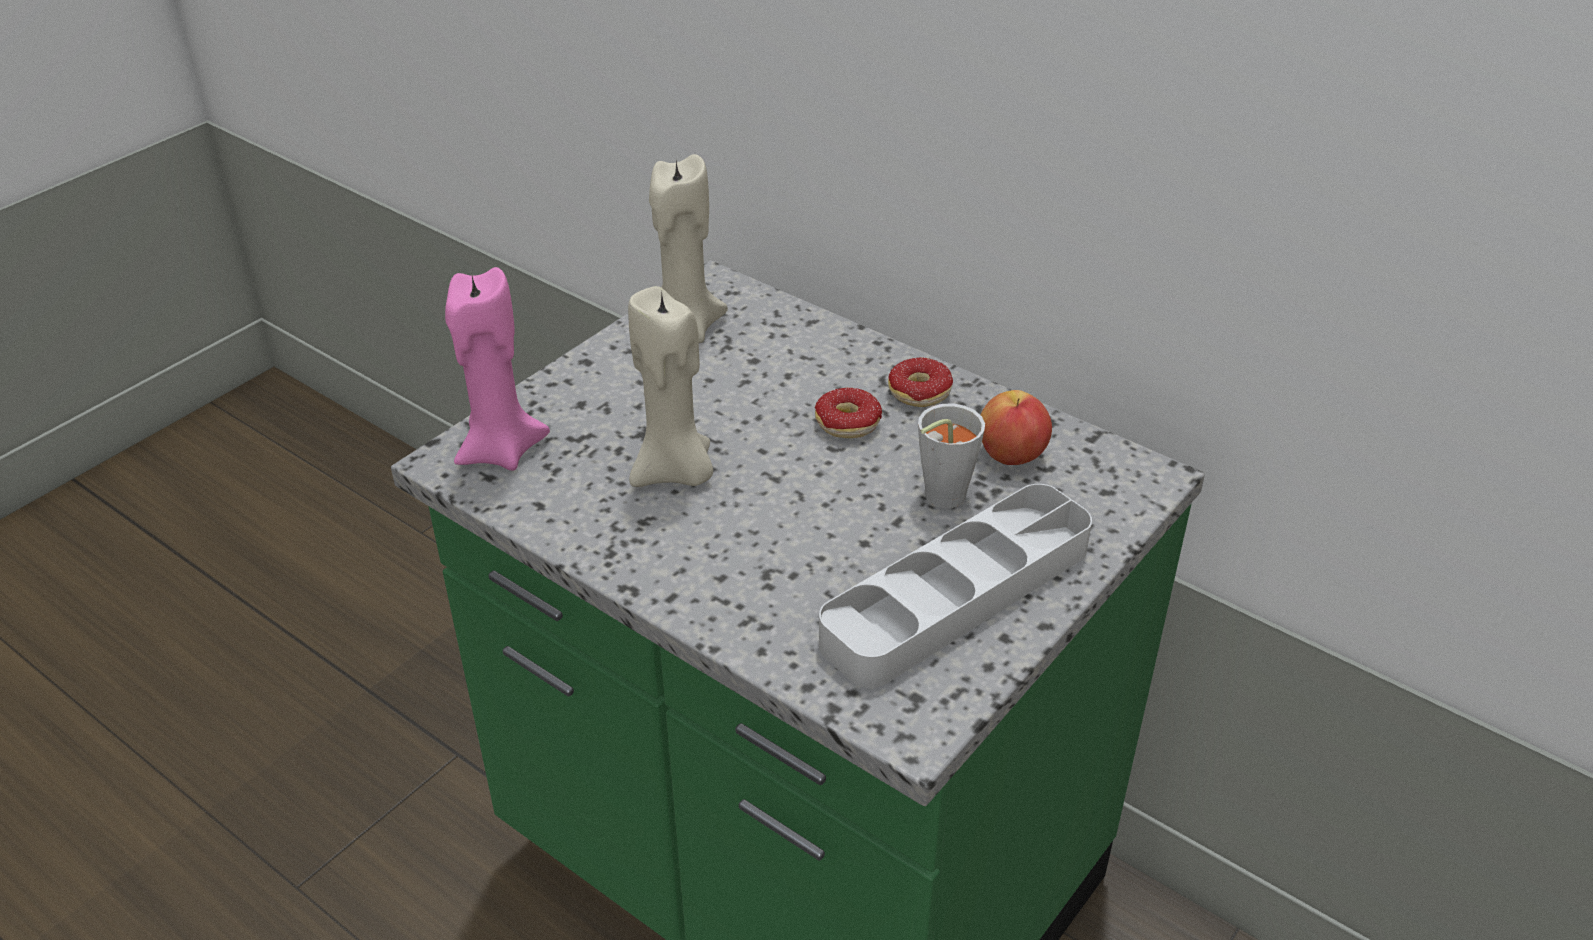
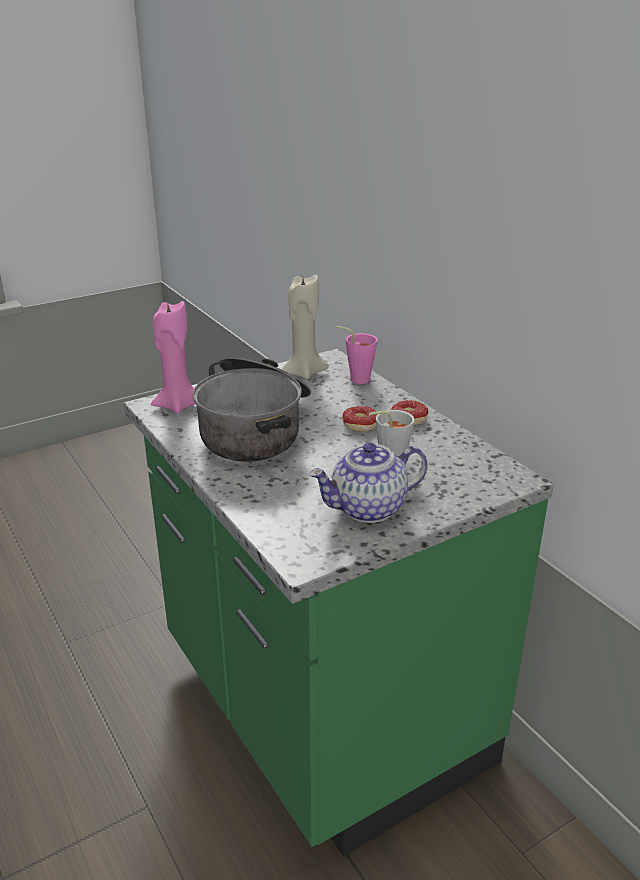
camera: 20 degrees right, 10 degrees down
(676, 472) = (256, 429): beige candle -> cooking pot
(783, 323) = (355, 378): none -> pink cup
(957, 595) = (368, 509): grey tray -> teapot
(1011, 455) = (442, 455): apple -> none

